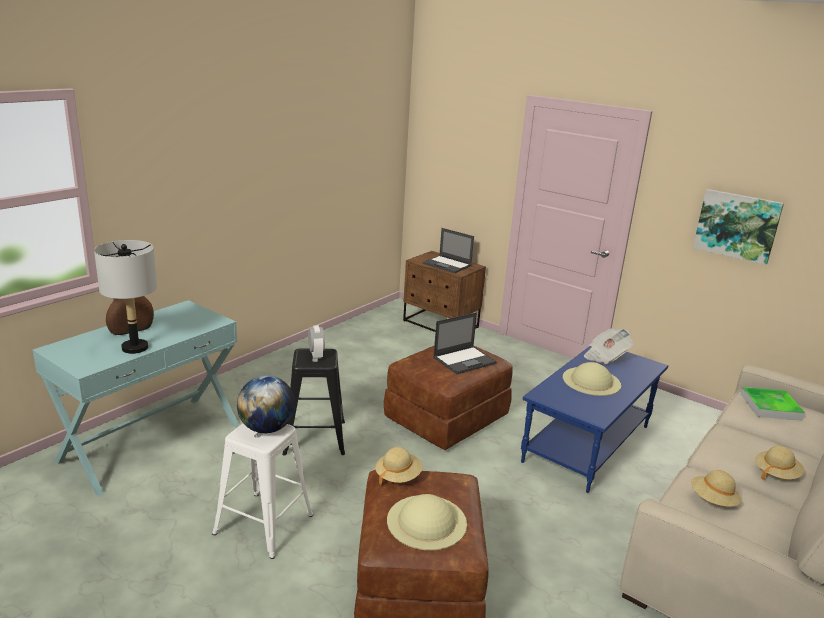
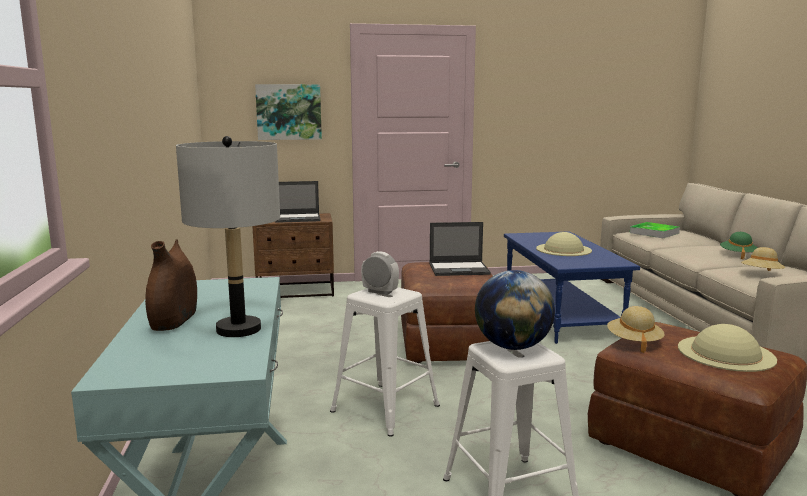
camera: 45 degrees left, 10 degrees down
(314, 437) = (383, 408): black stool -> white stool
(465, 360) = (459, 269): laptop -> laptop turned 75 degrees clockwise
(605, 356) = (532, 237): newspaper -> none
(737, 225) = (559, 112): picture -> picture (289, 112)
(776, 473) = (737, 255): beige hat -> green hat

